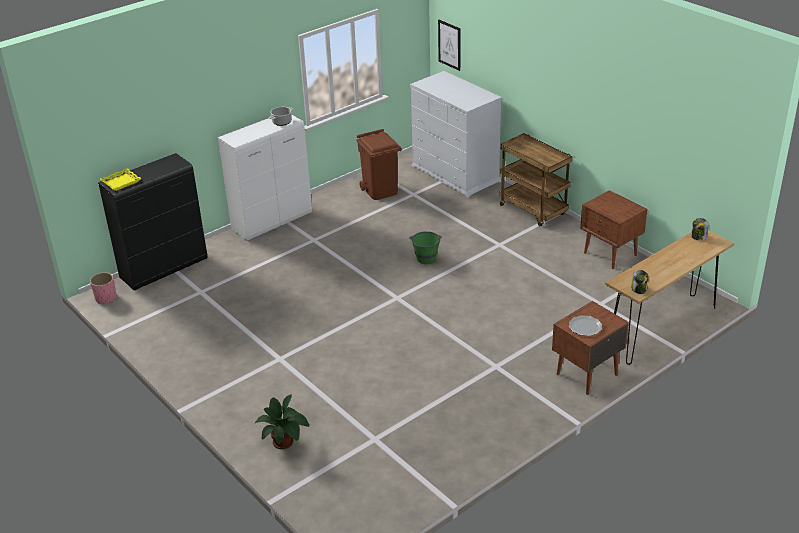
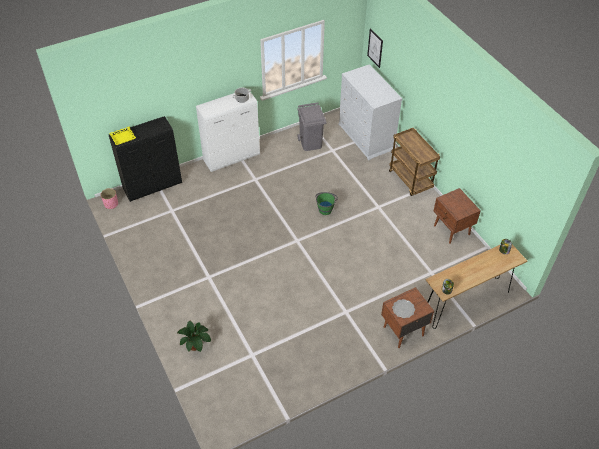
camera: 10 degrees right, 15 degrees up
(380, 191) = (311, 143): brown trash can -> grey trash can

